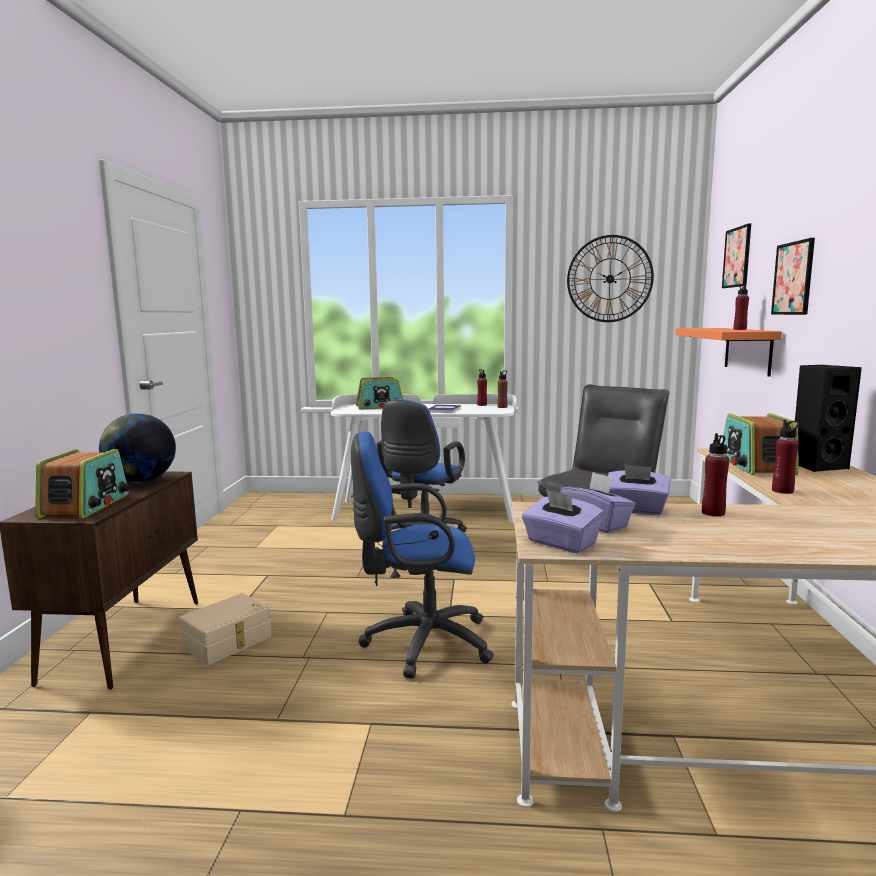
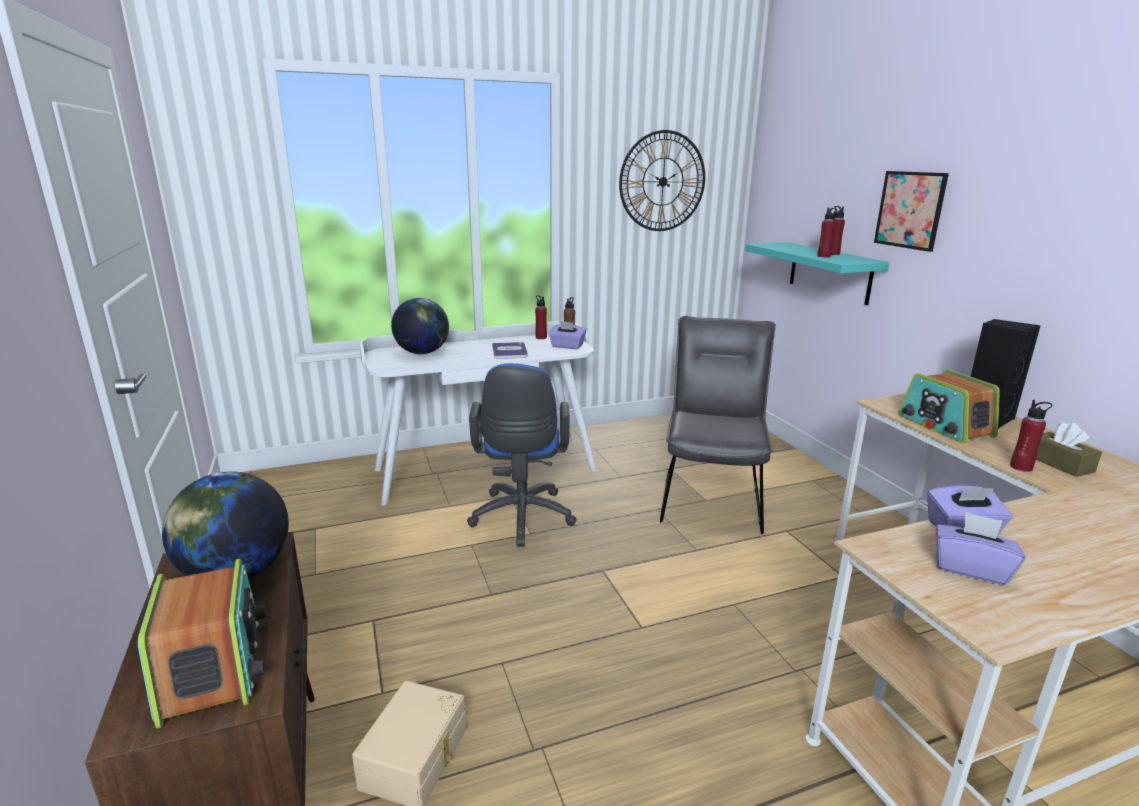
camera: 25 degrees left, 10 degrees up
(380, 407) = (422, 353): radio -> globe
(420, 643) = (647, 680): blue office chair -> none
(560, 543) = (994, 618): purple tissue box -> purple tissue box (567, 346)
(713, 513) = (1027, 520): red bottle -> red bottle (824, 256)
(737, 257) = (811, 170): picture -> none
(748, 350) = (829, 272): orange shelf -> turquoise shelf
(833, 493) = (1059, 463): none -> brown tissue box

